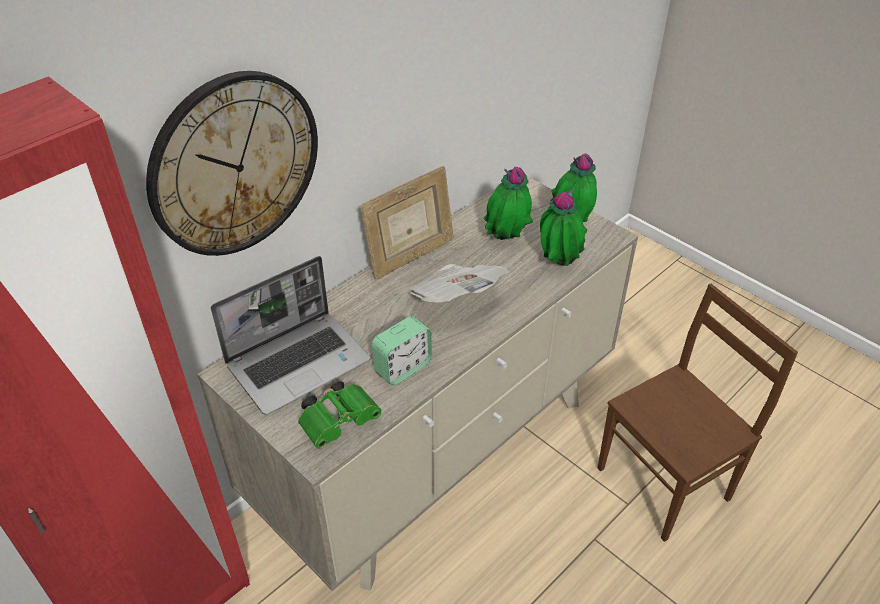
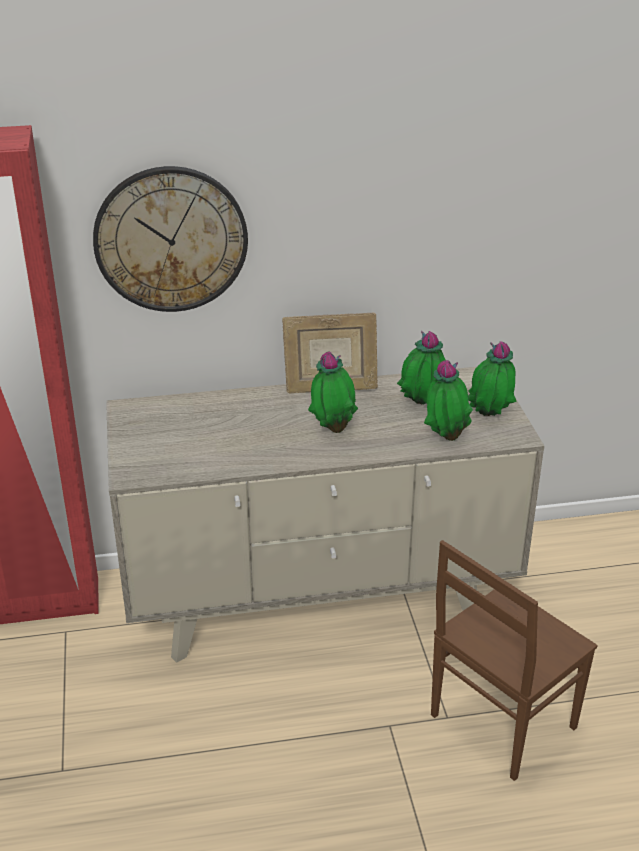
camera: 35 degrees right, 10 degrees down
(299, 362) = (177, 420): laptop -> none
(340, 421) = (165, 464): green binoculars -> none
(403, 368) = (243, 453): alarm clock -> none
(457, 300) = (333, 428): newspaper -> potted plant
(666, 484) = (500, 721): brown chair -> brown chair turned 135 degrees clockwise

